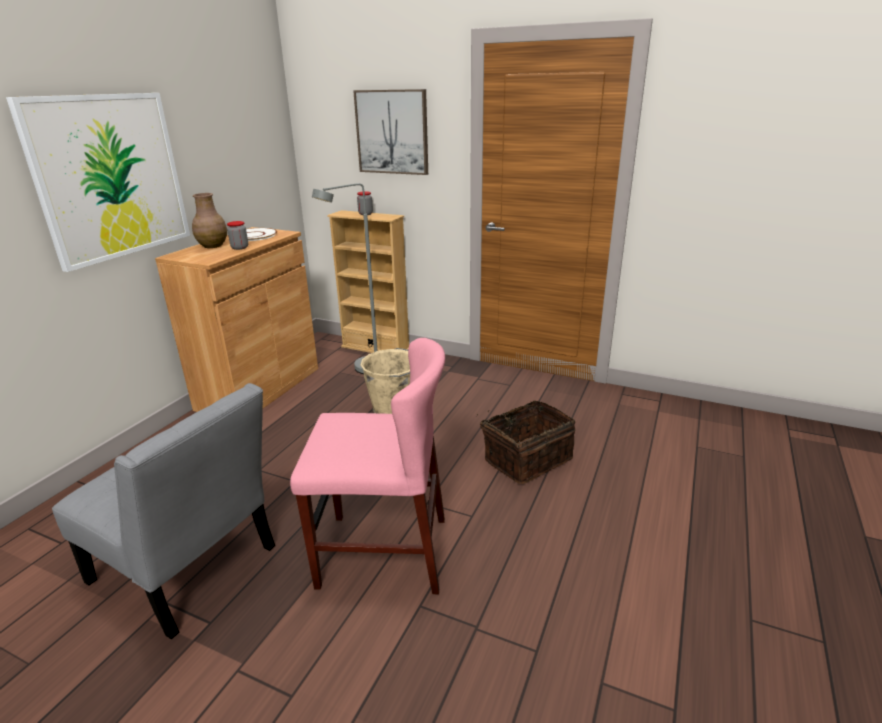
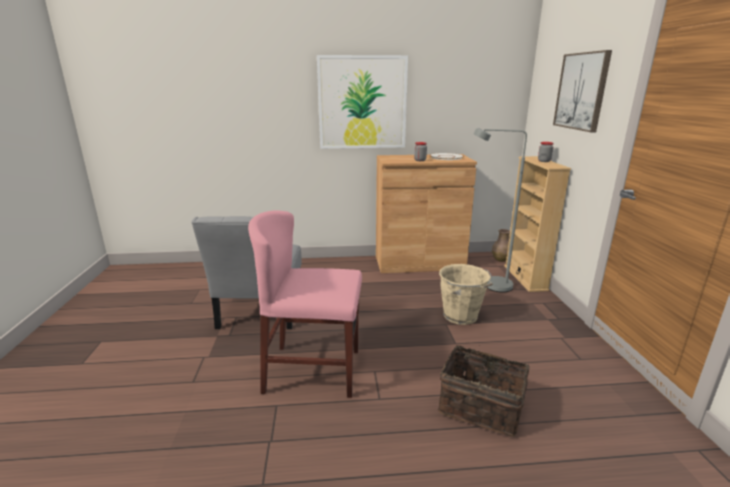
camera: 60 degrees right, 5 degrees down
(213, 246) = (413, 156): brown vase -> brown vase (501, 259)
(383, 552) = (313, 370): pink chair -> pink chair turned 120 degrees clockwise

